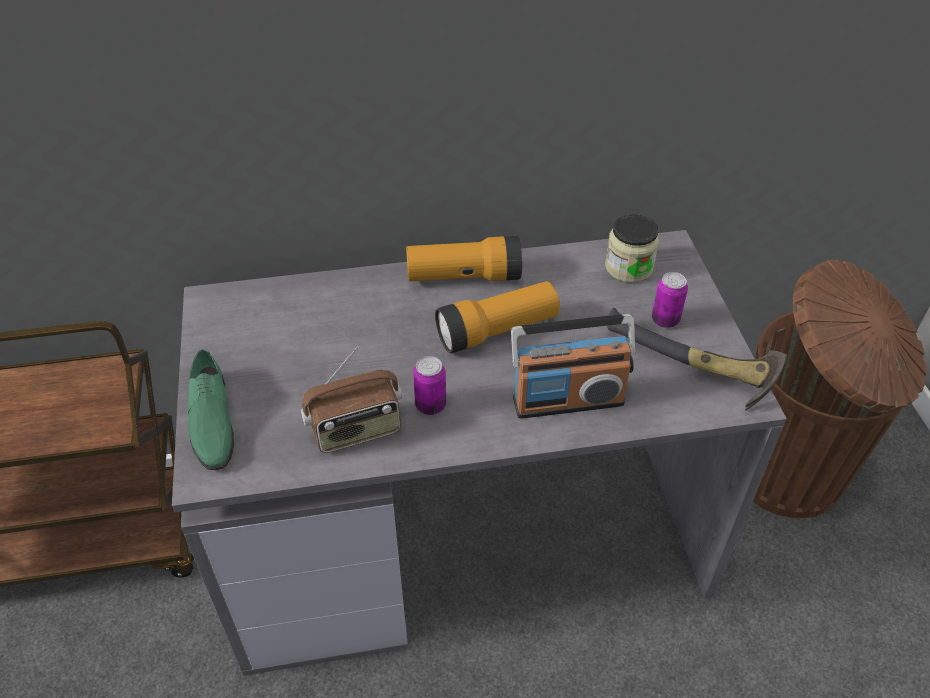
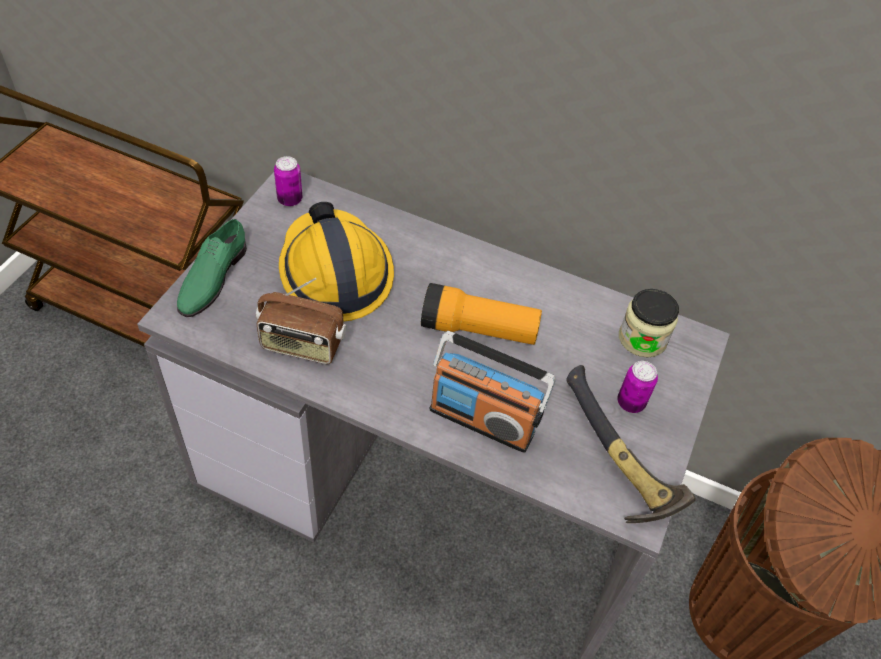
camera: 30 degrees right, 5 degrees up
(328, 353) = (334, 273): none -> hard hat
(430, 405) = (372, 359): can -> can (290, 199)
(464, 277) = (493, 269): flashlight -> none

